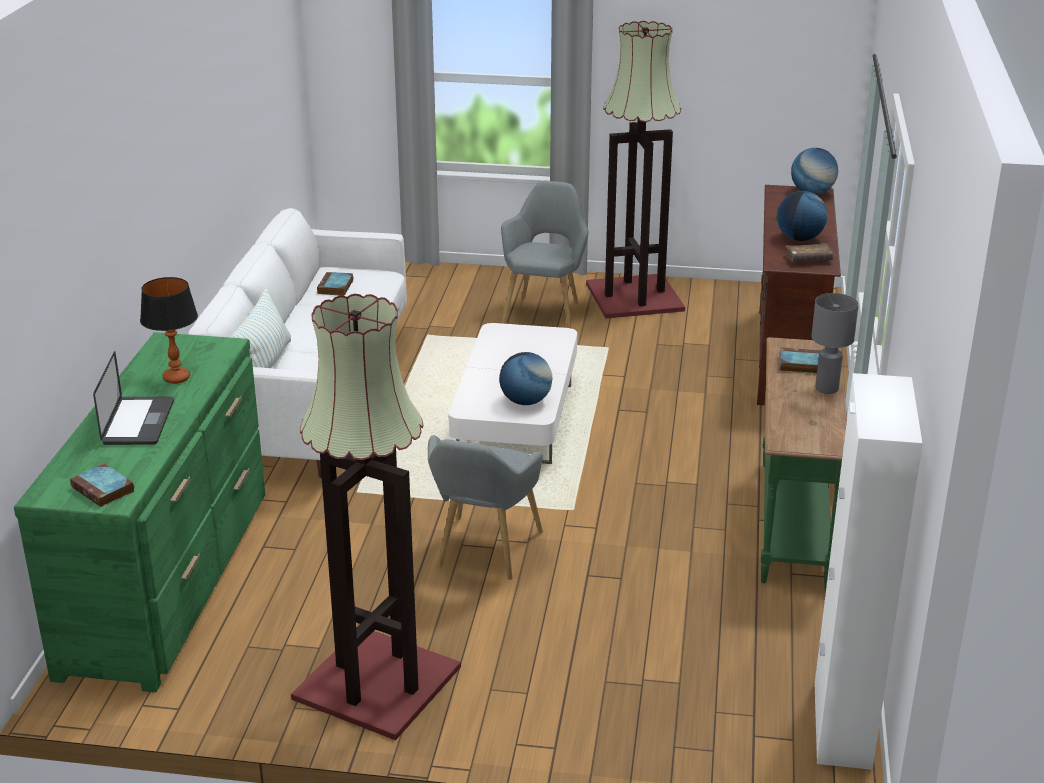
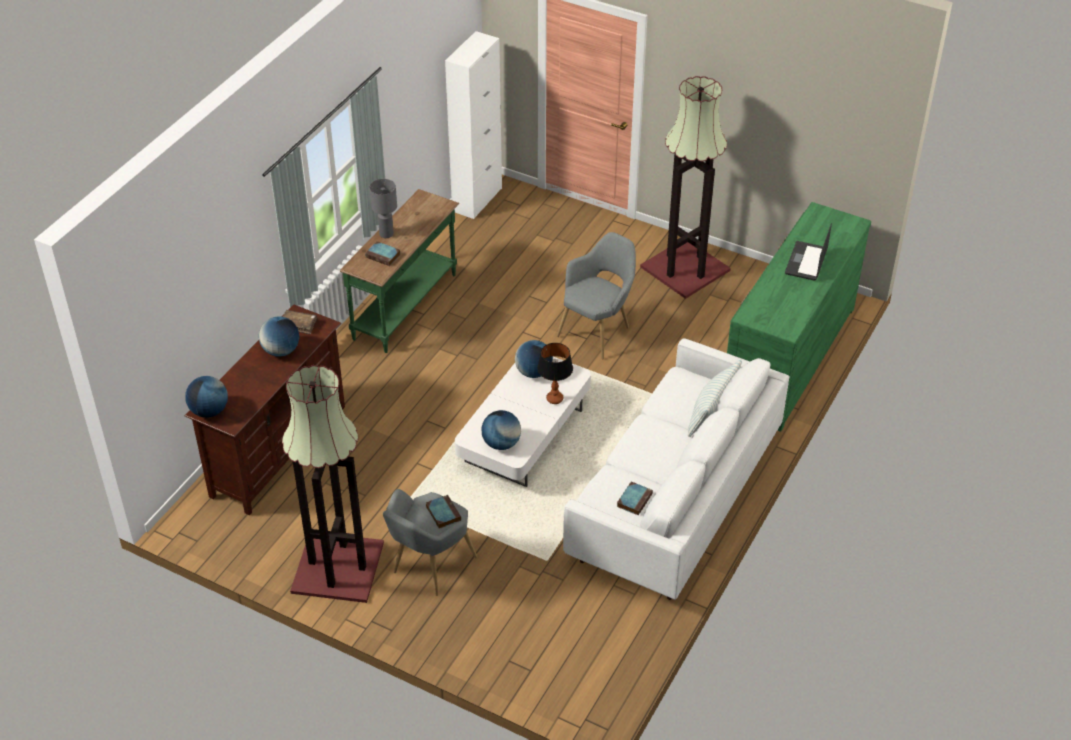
camera: 160 degrees left, 15 degrees up
(104, 490) = (824, 219): book -> book (442, 513)
(176, 378) = (782, 293): table lamp -> table lamp (554, 399)
(519, 336) = (501, 443): none -> globe

